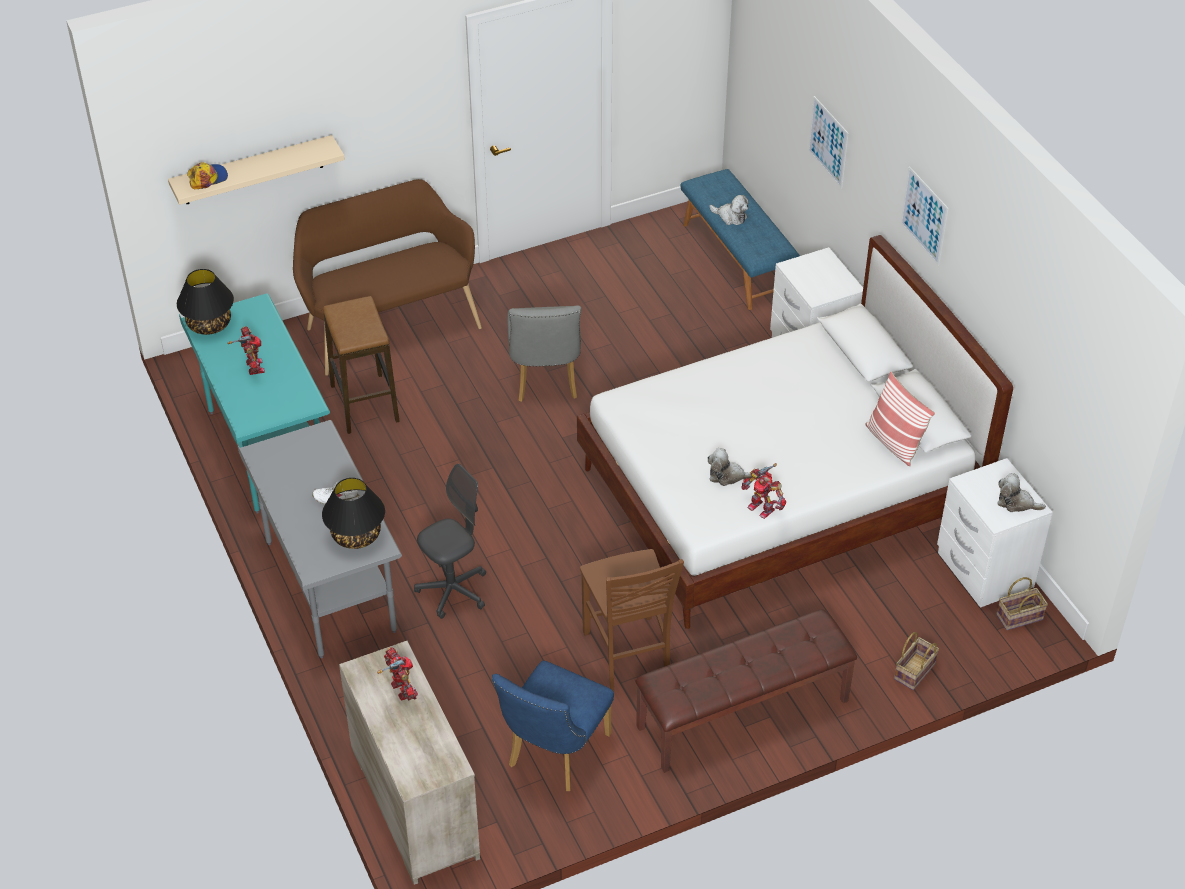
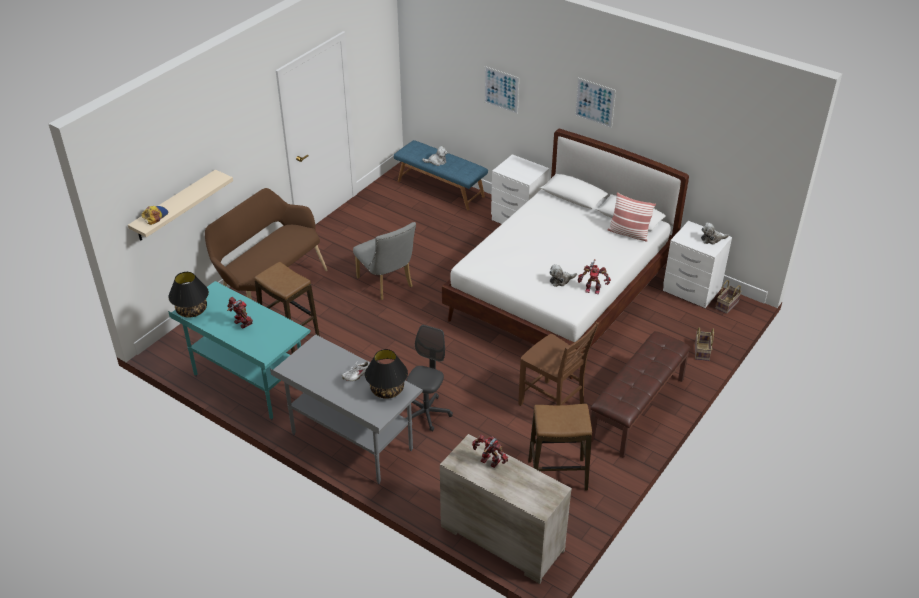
camera: 30 degrees left, 5 degrees down
(553, 755) = (557, 475): blue chair -> stool

